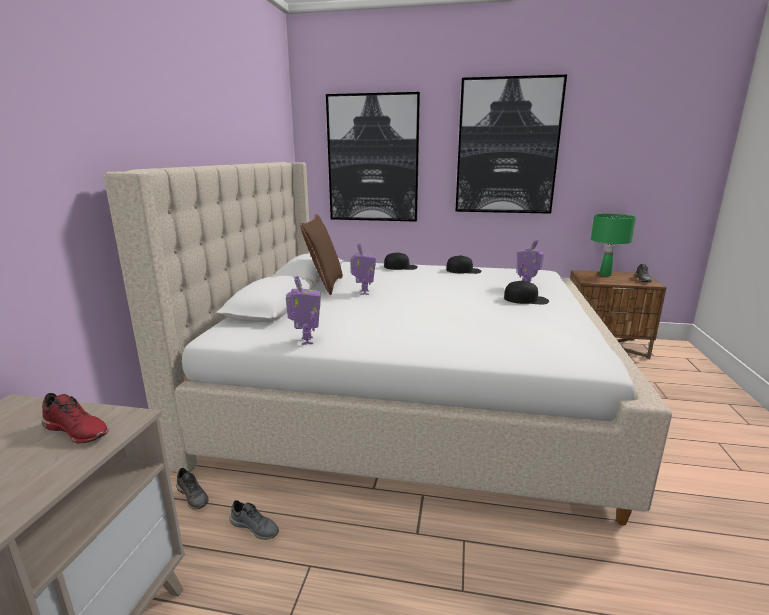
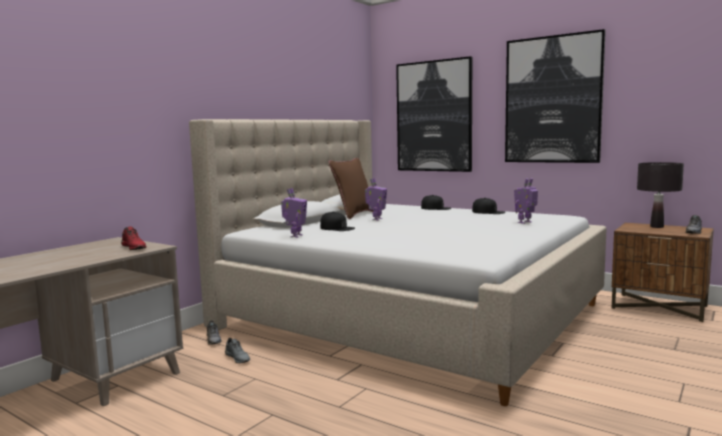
camera: 25 degrees right, 10 degrees down
(526, 299) = (505, 228): black cap -> black cap (337, 228)
(605, 275) = (657, 227): green table lamp -> black table lamp

